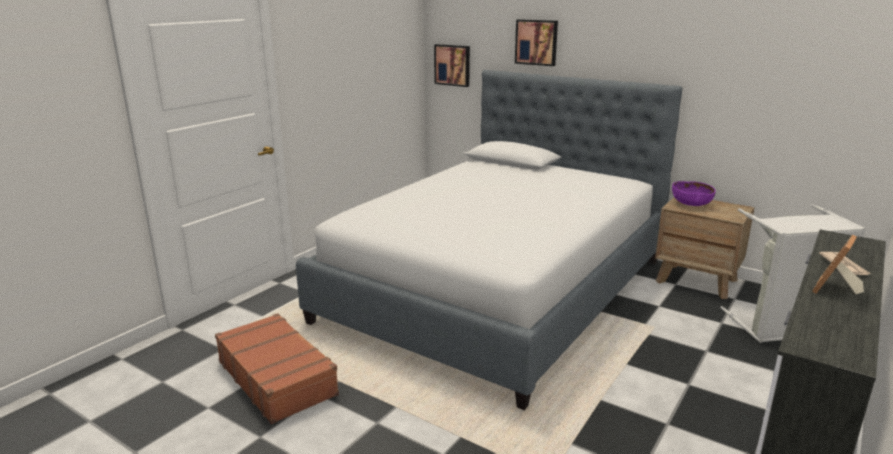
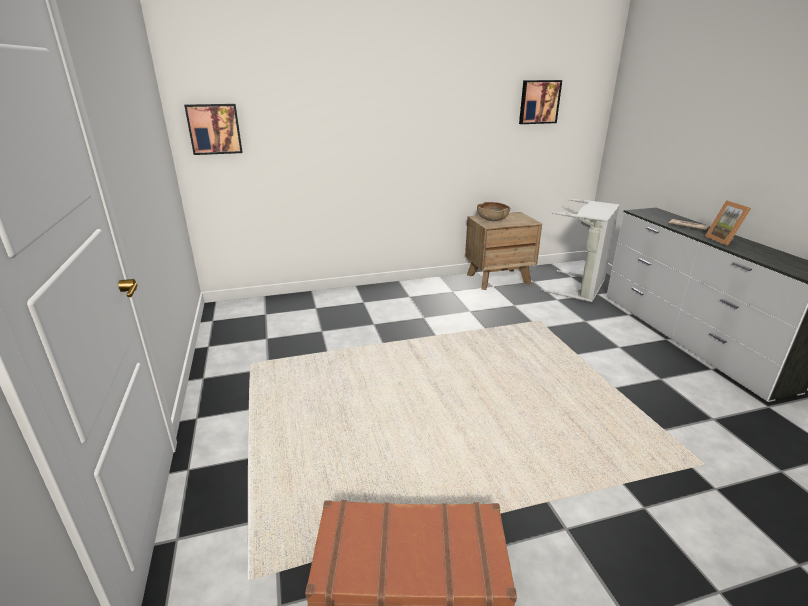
camera: 50 degrees left, 5 degrees up
(498, 289) = (410, 347): bed -> none
(536, 42) = (322, 93): picture -> picture (539, 102)
(691, 204) = (492, 220): purple bowl -> brown bowl

